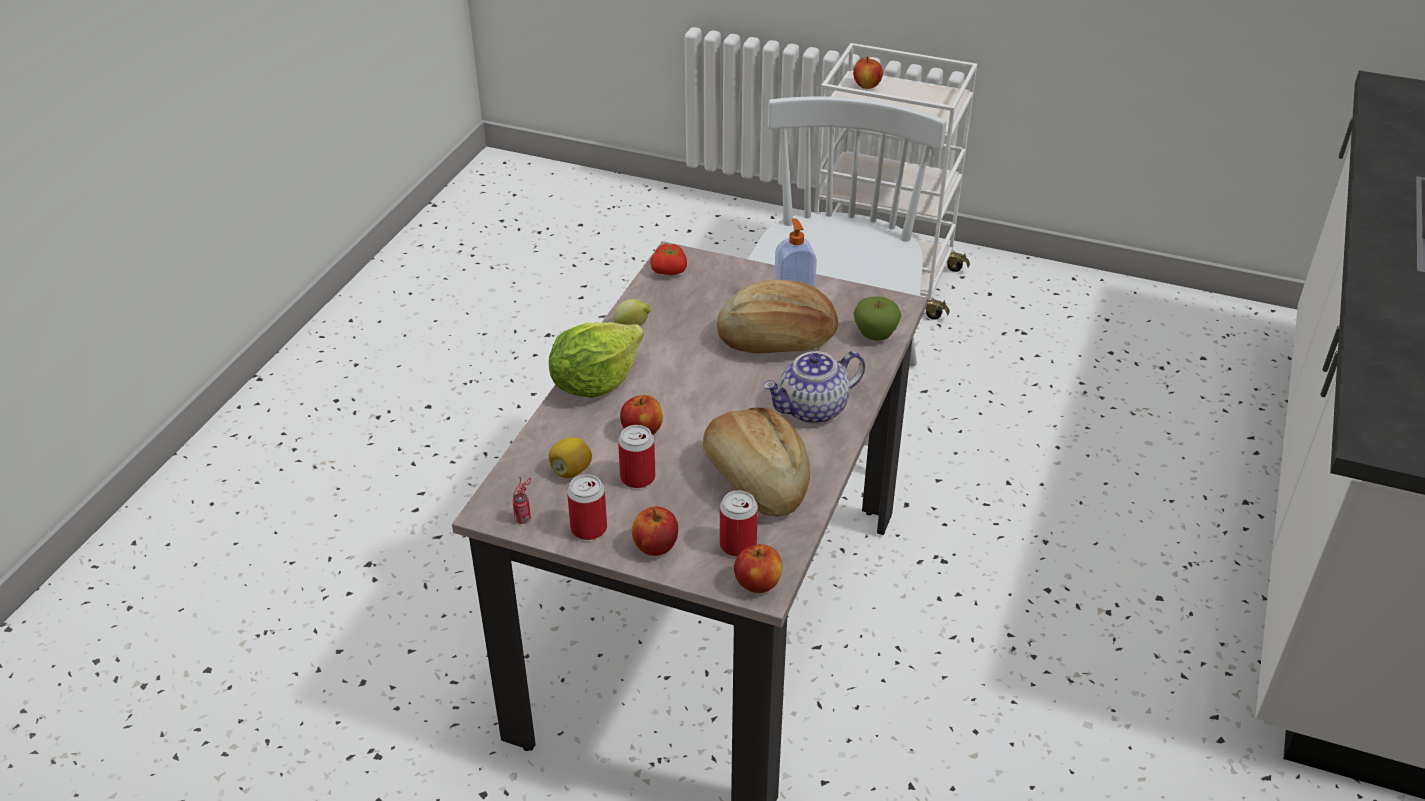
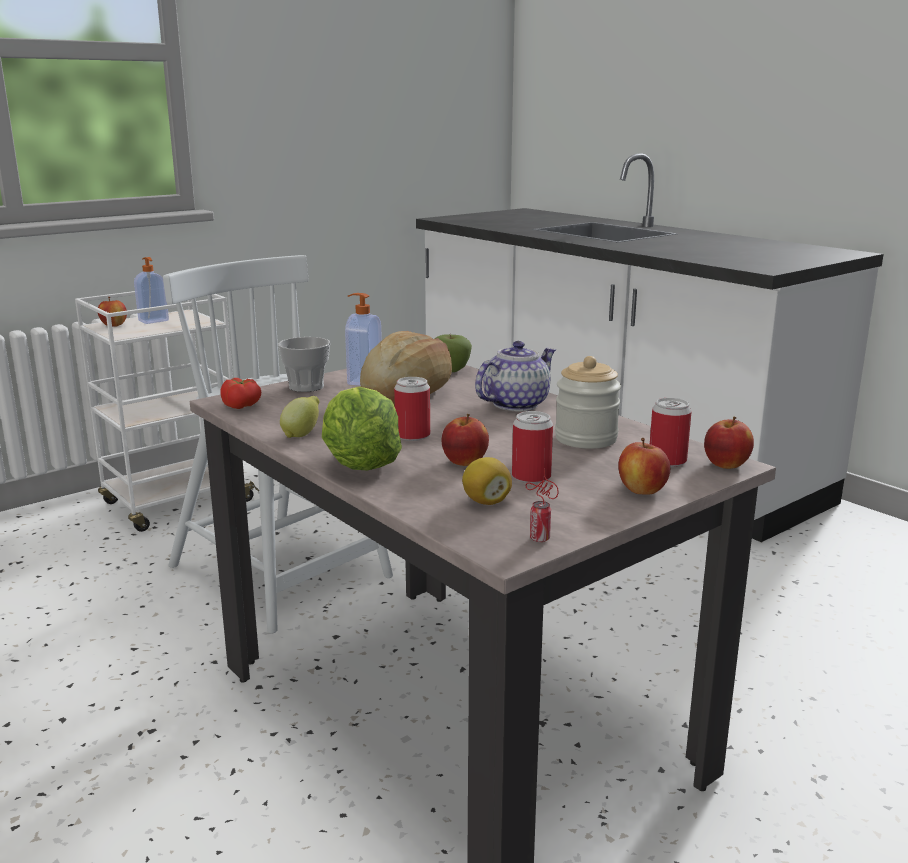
camera: 60 degrees left, 20 degrees down
(588, 528) = (587, 511): can -> can (412, 435)
(748, 278) = (306, 386): none -> cup
(754, 480) = (586, 438): bread -> jar
(813, 409) = (515, 404): teapot -> teapot turned 135 degrees counterclockwise
(906, 96) = (154, 321): none -> soap dispenser

